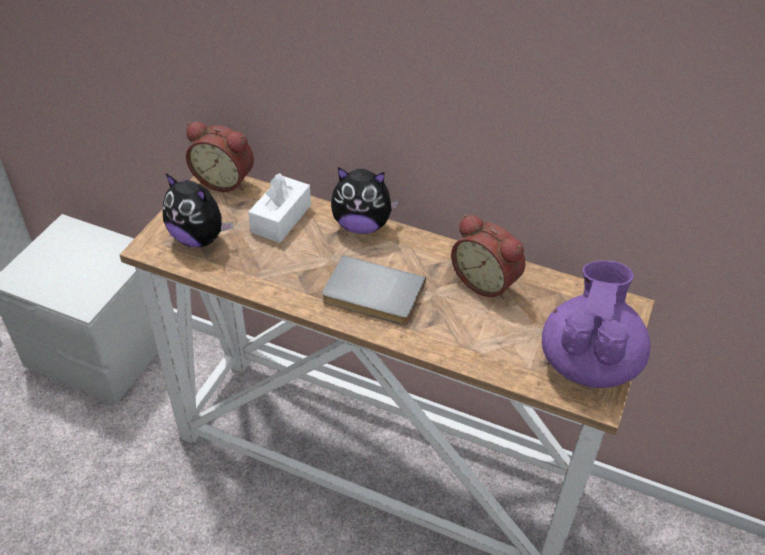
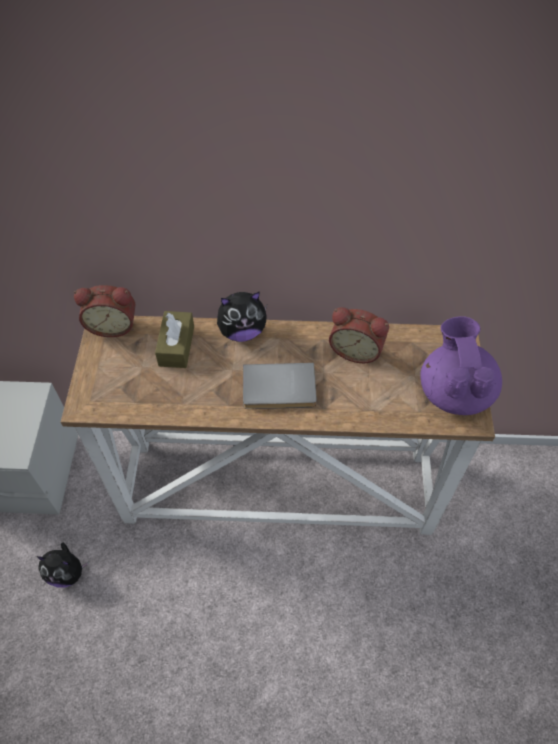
camera: 20 degrees left, 10 degrees up
(199, 238) = (119, 385): plush toy -> plush toy (67, 572)
(281, 219) = (176, 346): white tissue box -> brown tissue box

